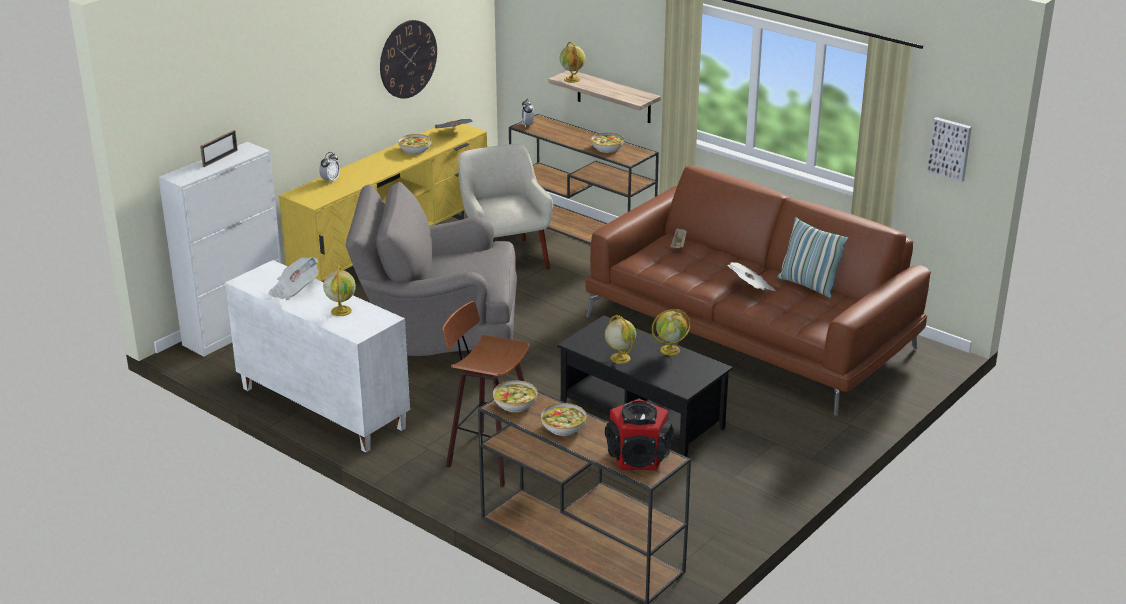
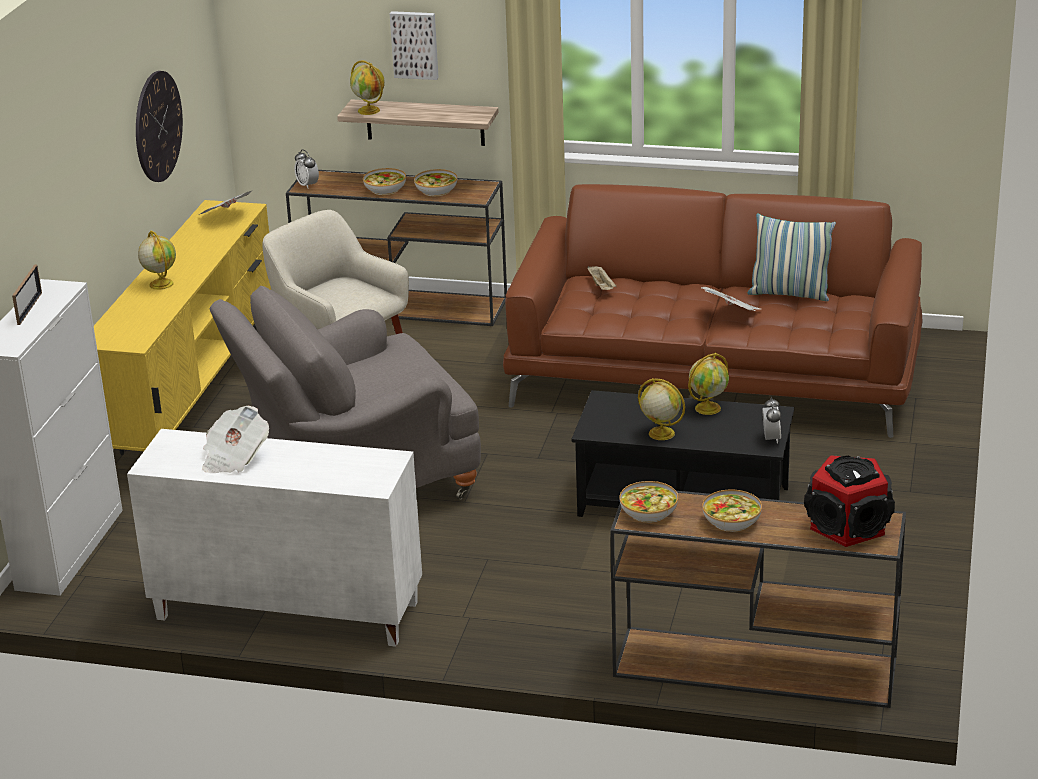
camera: 25 degrees left, 0 degrees up
(330, 180) = (126, 311): alarm clock -> alarm clock (771, 438)
(341, 310) = (323, 465): globe -> globe (160, 284)
(415, 150) = (198, 247): bowl -> bowl (385, 189)
(489, 456) = (552, 602): stool -> none
(950, 148) = (917, 90): picture -> picture (415, 44)

